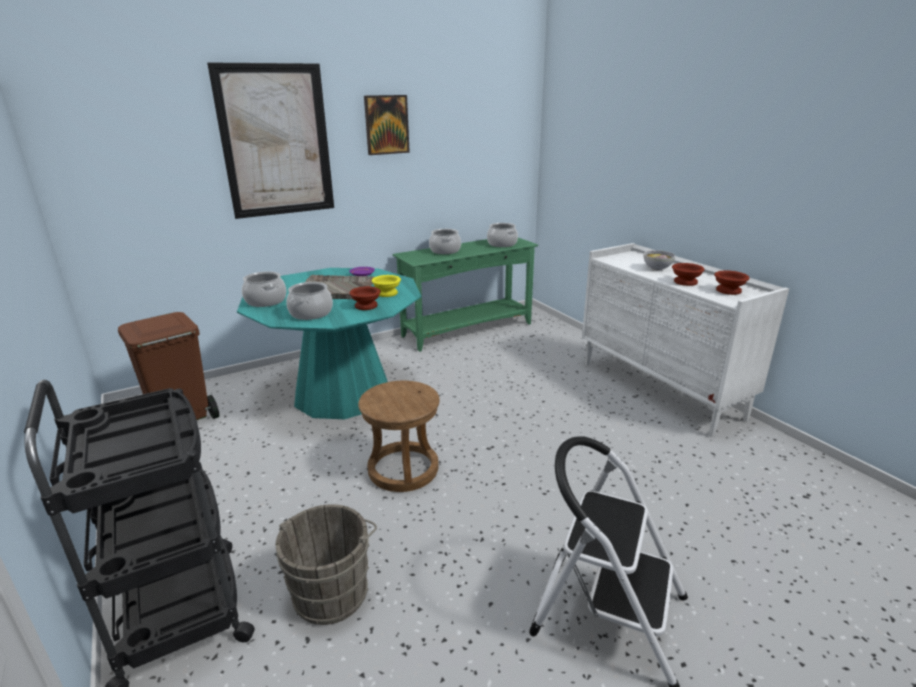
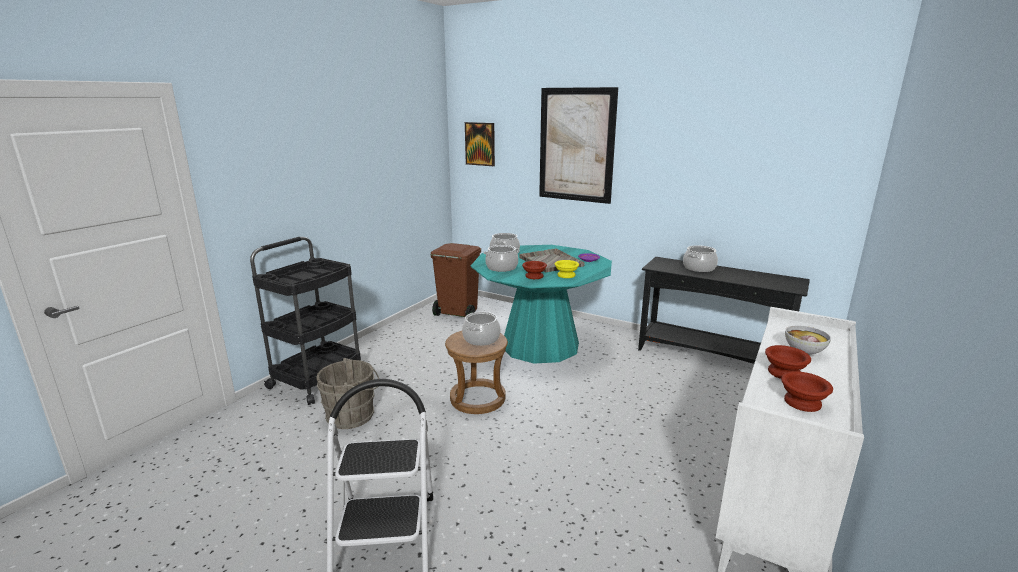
camera: 60 degrees right, 5 degrees down
(386, 125) = (670, 140): picture -> picture (480, 144)
(467, 329) = (711, 357): green console table -> black console table
(502, 244) = (768, 281): cooking pot -> cooking pot (481, 339)

